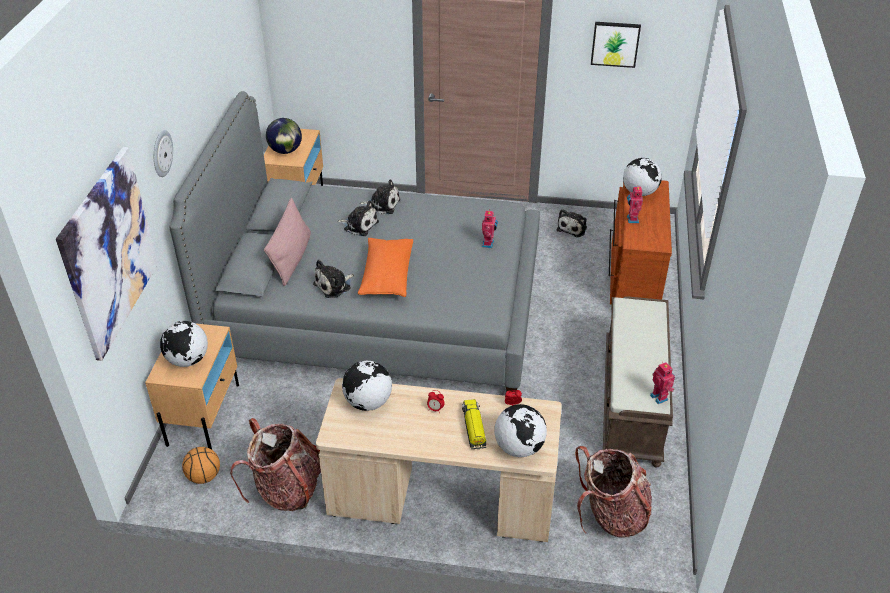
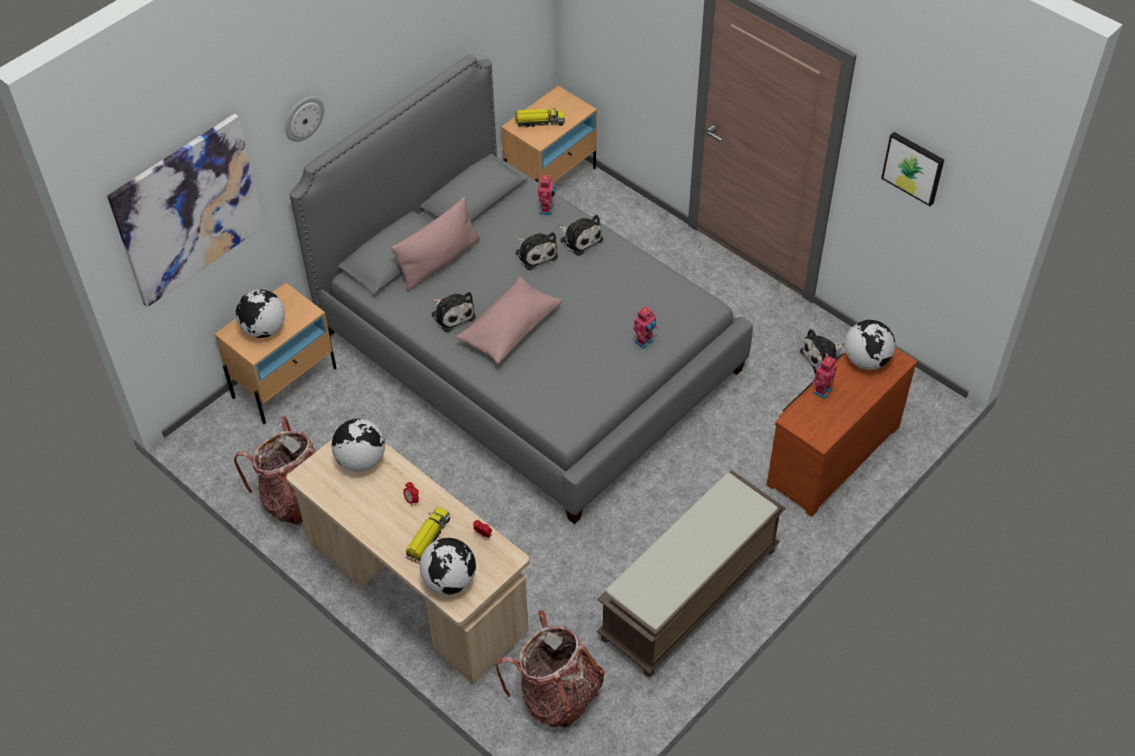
camera: 35 degrees right, 10 degrees up
(204, 476) = (240, 446): basketball -> none
(285, 151) = (539, 122): globe -> toy truck
(334, 285) = (452, 314): plush toy -> plush toy turned 120 degrees counterclockwise
(387, 276) = (510, 329): orange pillow -> pink pillow
(660, 397) = (662, 607): toy robot -> toy robot (547, 210)

